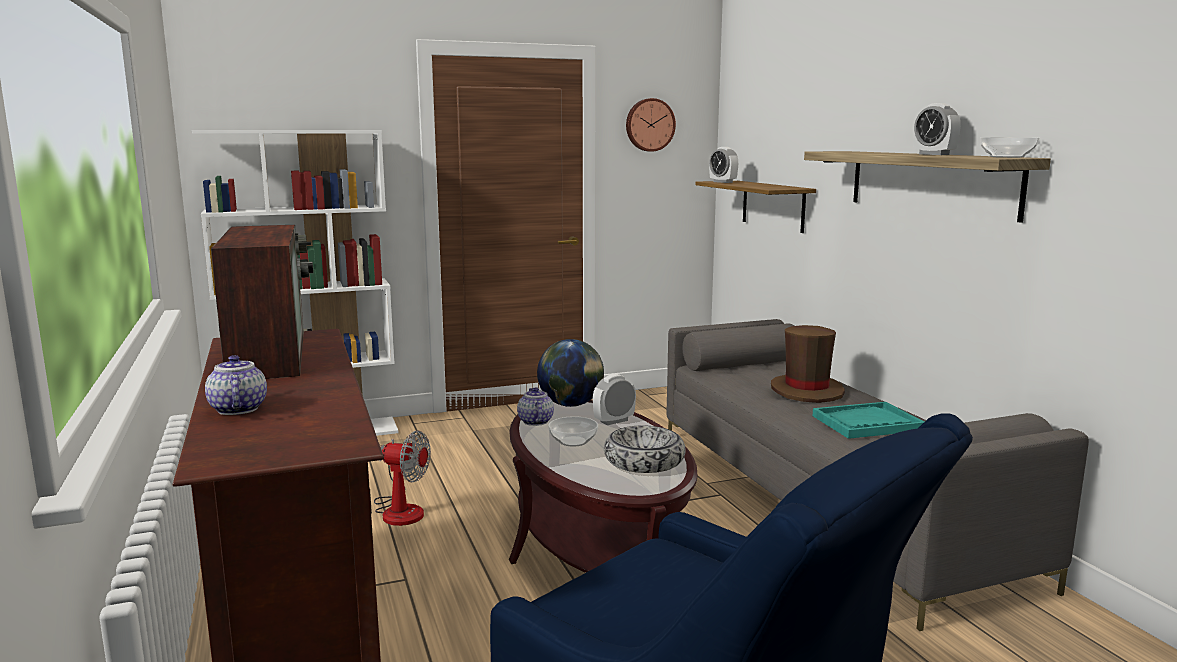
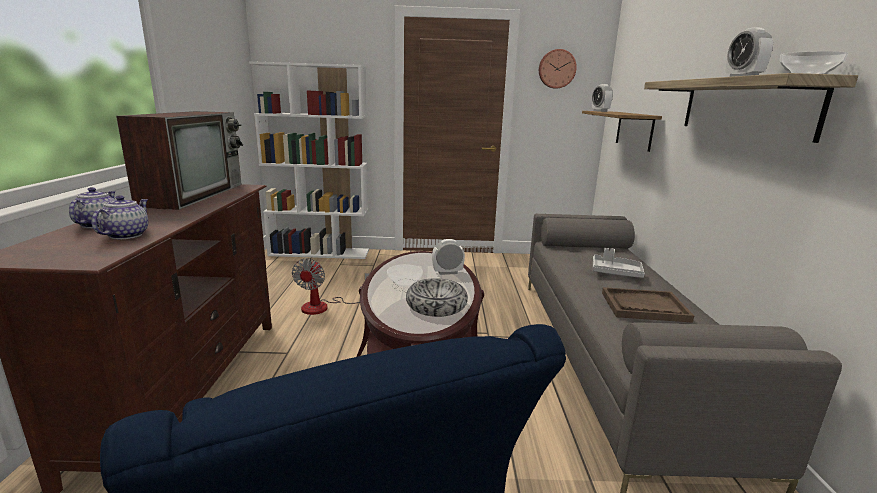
camera: 20 degrees right, 5 degrees up
(400, 509) = (324, 306): fan -> fan turned 60 degrees clockwise
(535, 421) = (395, 264): teapot -> teapot (126, 235)
(571, 405) = (431, 257): globe -> none
(807, 391) = (615, 272): brown hat -> grey tray
(867, 423) = (644, 307): turquoise tray -> brown tray

